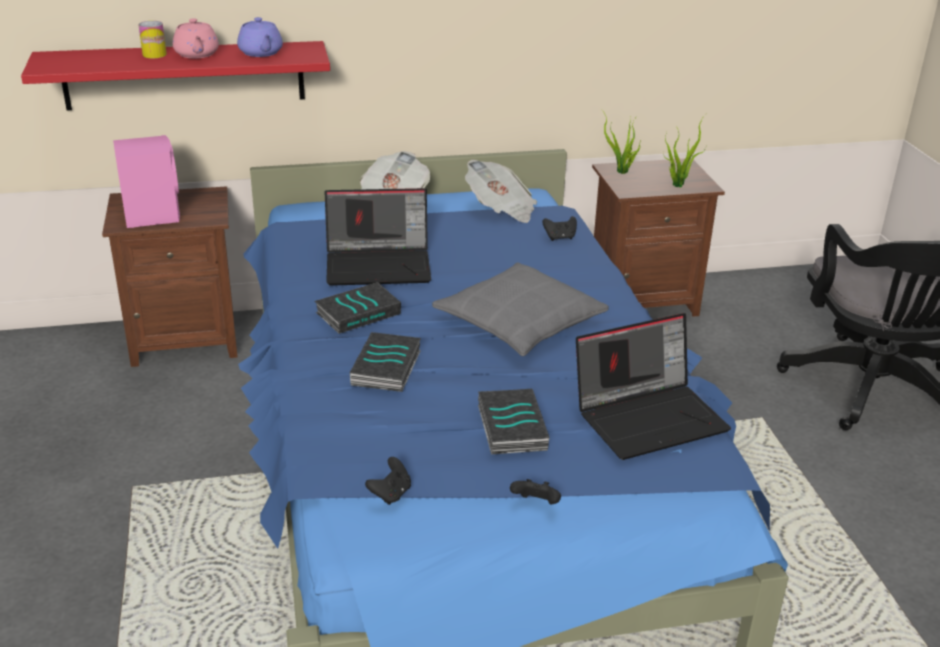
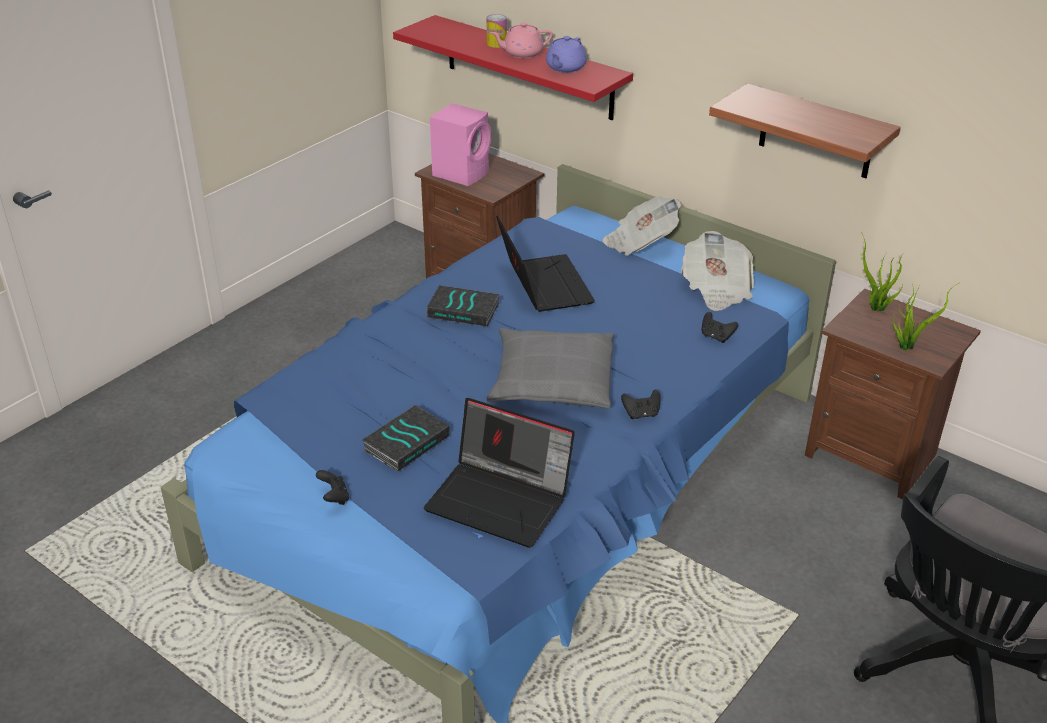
camera: 50 degrees right, 5 degrees up
(197, 54) = (522, 53): pink teapot -> pink teapot turned 45 degrees clockwise
(380, 265) = (542, 285): laptop -> laptop turned 150 degrees counterclockwise
(387, 368) = (411, 357): book -> none
(390, 494) = (278, 433): black game controller -> black game controller (641, 414)
(527, 39) = (816, 132): none -> shelf

